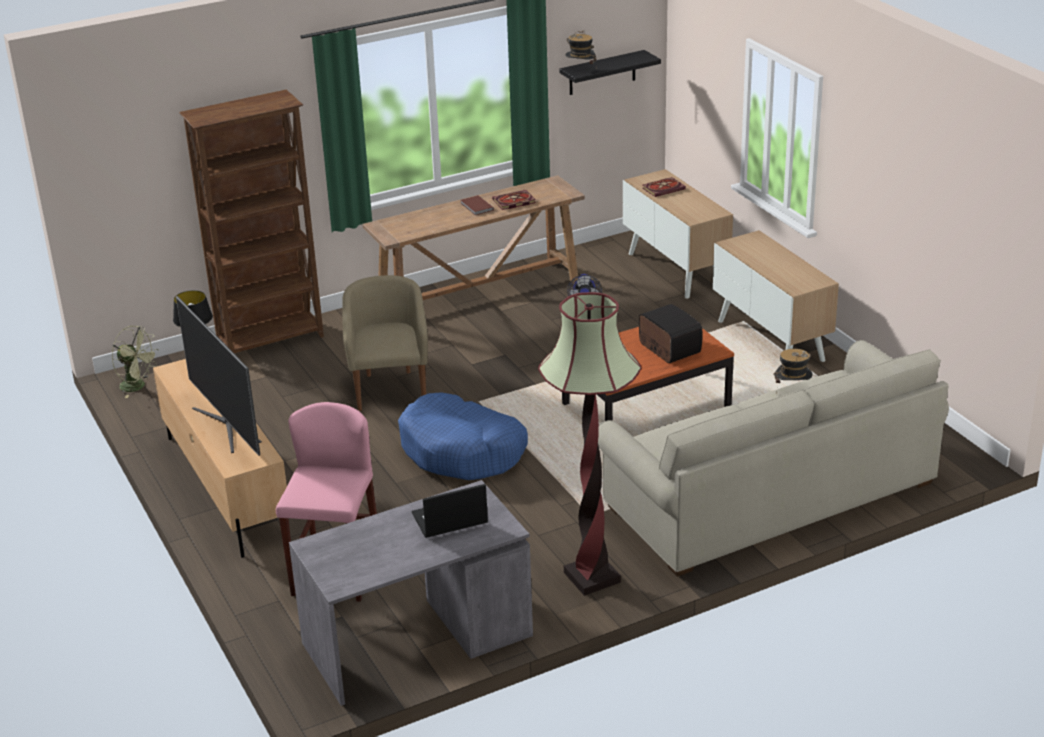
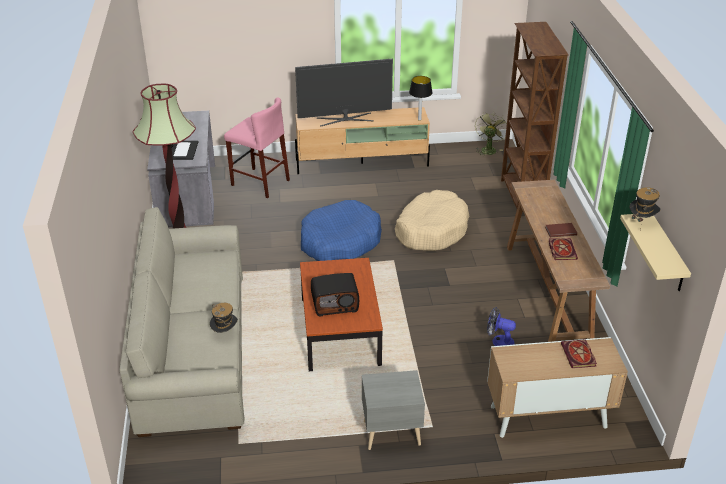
camera: 110 degrees right, 5 degrees up
(138, 386) = (488, 149): green fan -> green fan turned 150 degrees clockwise
(390, 389) = (431, 230): beige armchair -> beige dog bed
(602, 73) = (667, 254): black shelf -> beige shelf
(771, 340) = (390, 432): cabinet -> grey nightstand

